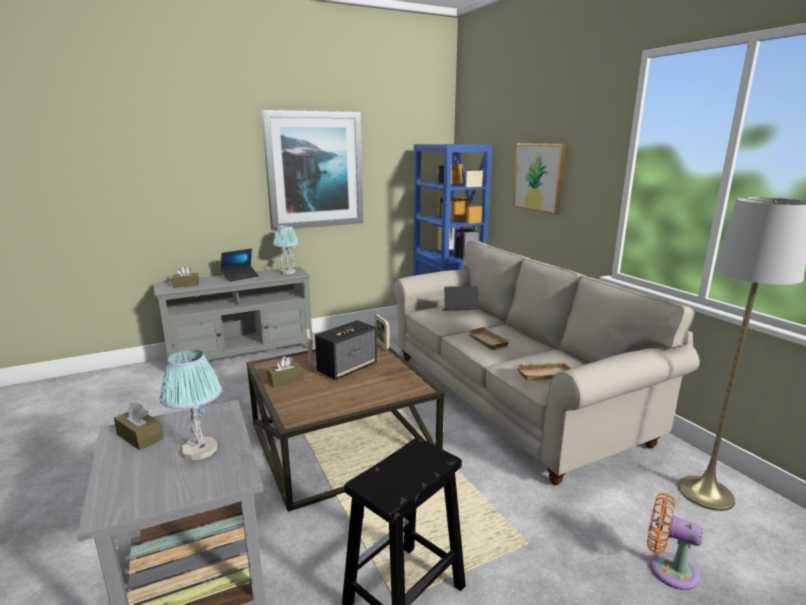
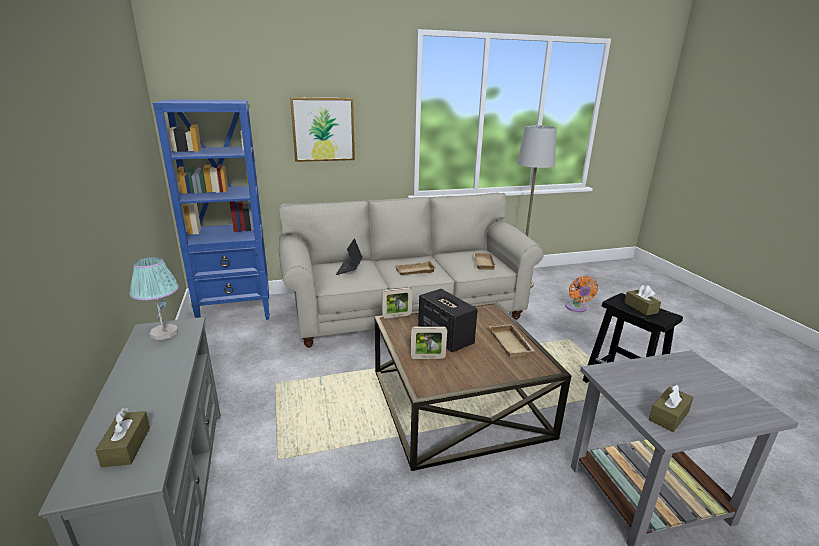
camera: 80 degrees left, 5 degrees up
(199, 450) = (670, 379): table lamp -> none
(240, 277) = (140, 379): laptop -> none
(285, 380) = (468, 373): brown tissue box -> brown tissue box (640, 308)
(314, 170) = (97, 159): picture -> none
(341, 401) = (511, 344): none -> beige tray
(667, 569) = (576, 308): orange fan -> orange fan turned 45 degrees counterclockwise

